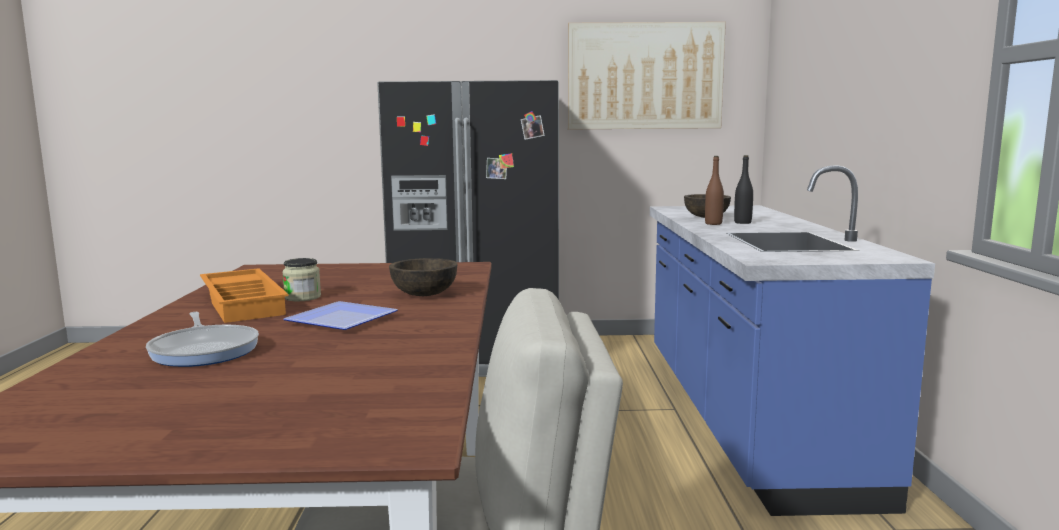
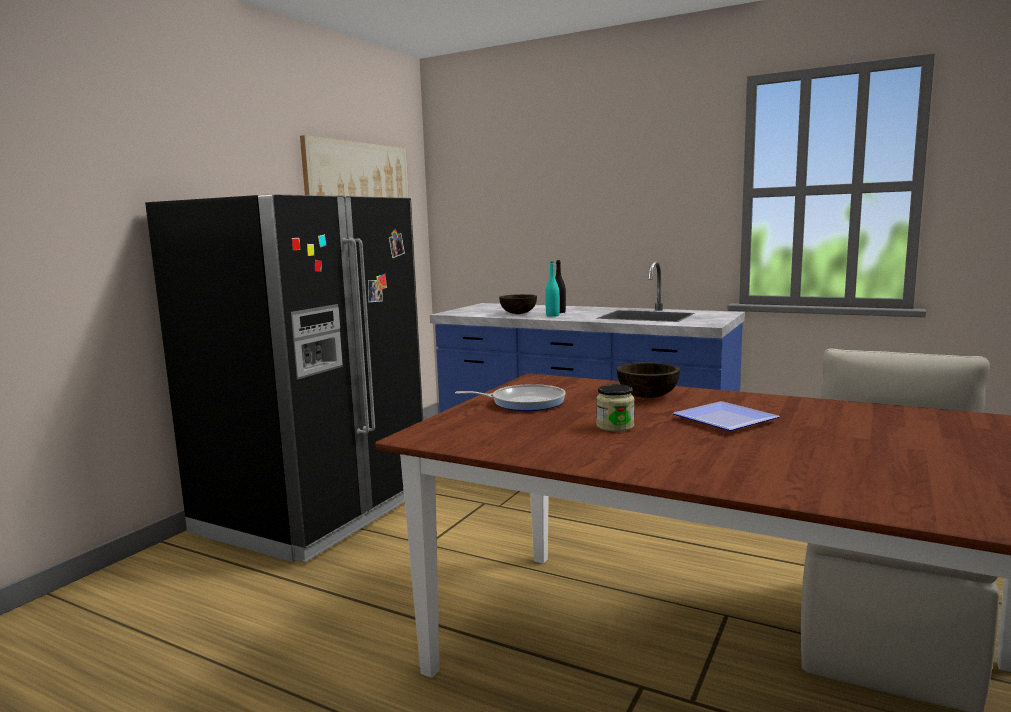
camera: 60 degrees left, 0 degrees up
(205, 350) = (810, 460): frying pan -> frying pan (524, 402)
(245, 303) = (618, 444): orange tray -> none
(713, 223) = (552, 315): brown bottle -> turquoise bottle

